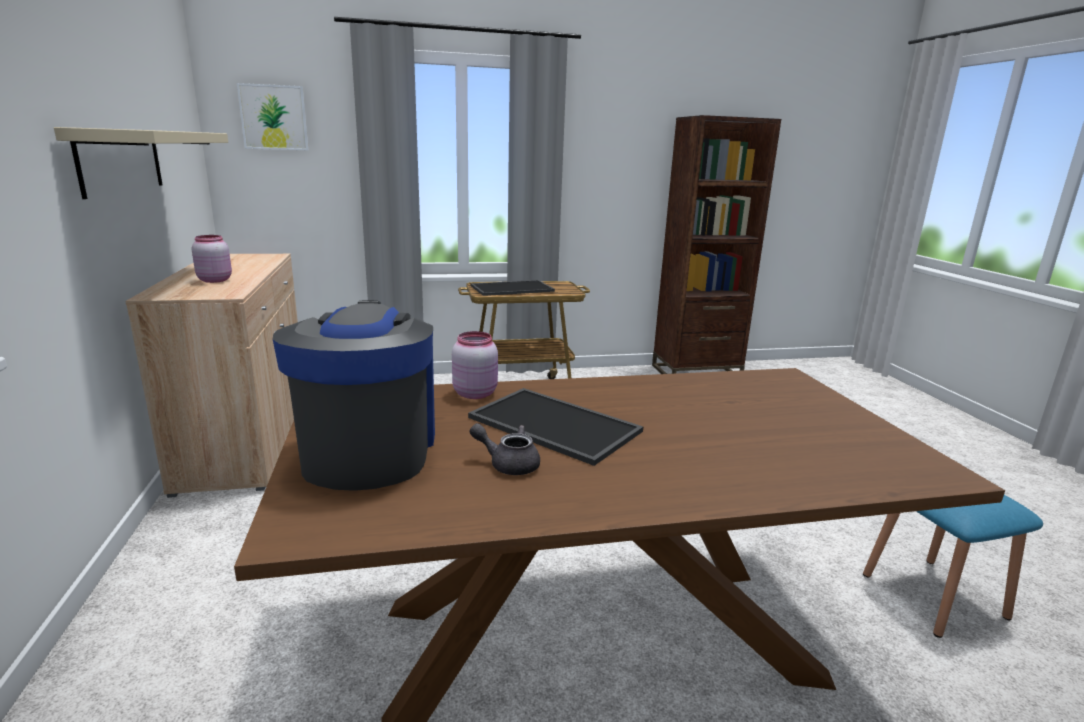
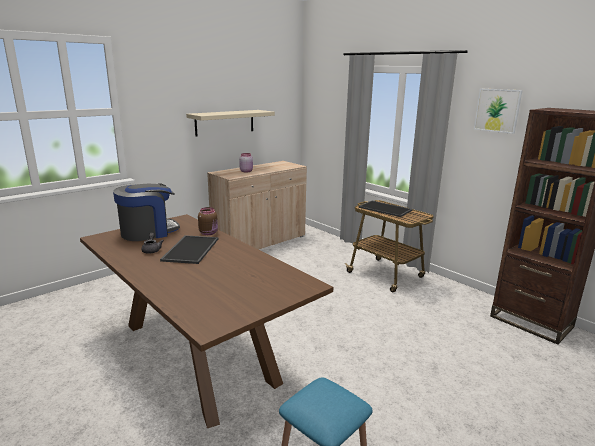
camera: 60 degrees right, 0 degrees up
(274, 117) = (323, 101): picture -> picture (497, 110)
(475, 393) = (209, 233): pink jar -> brown jar

